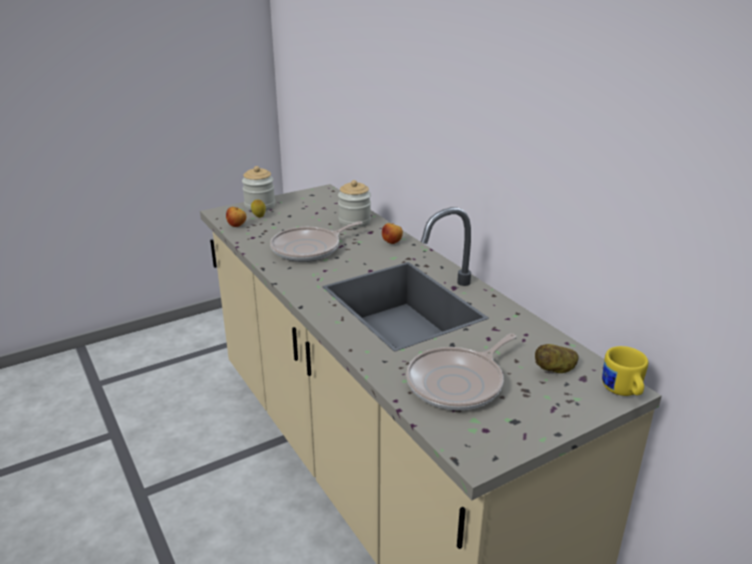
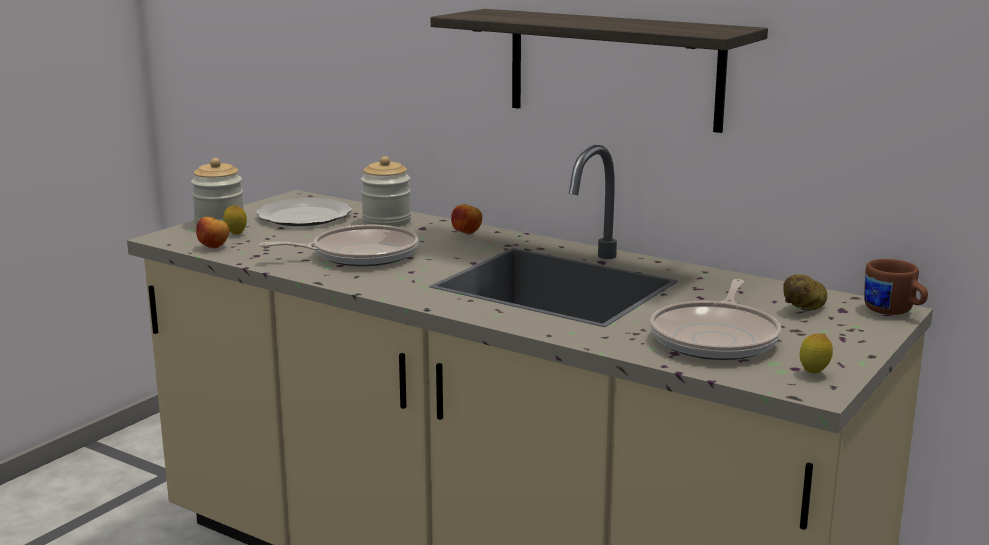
camera: 25 degrees left, 10 degrees down
(309, 249) = (359, 255): frying pan -> frying pan turned 135 degrees counterclockwise
(312, 208) = (305, 216): none -> plate
(486, 149) = (614, 69): none -> shelf
(494, 440) = (814, 373): none -> lemon
(622, 391) = (893, 312): yellow mug -> brown mug

